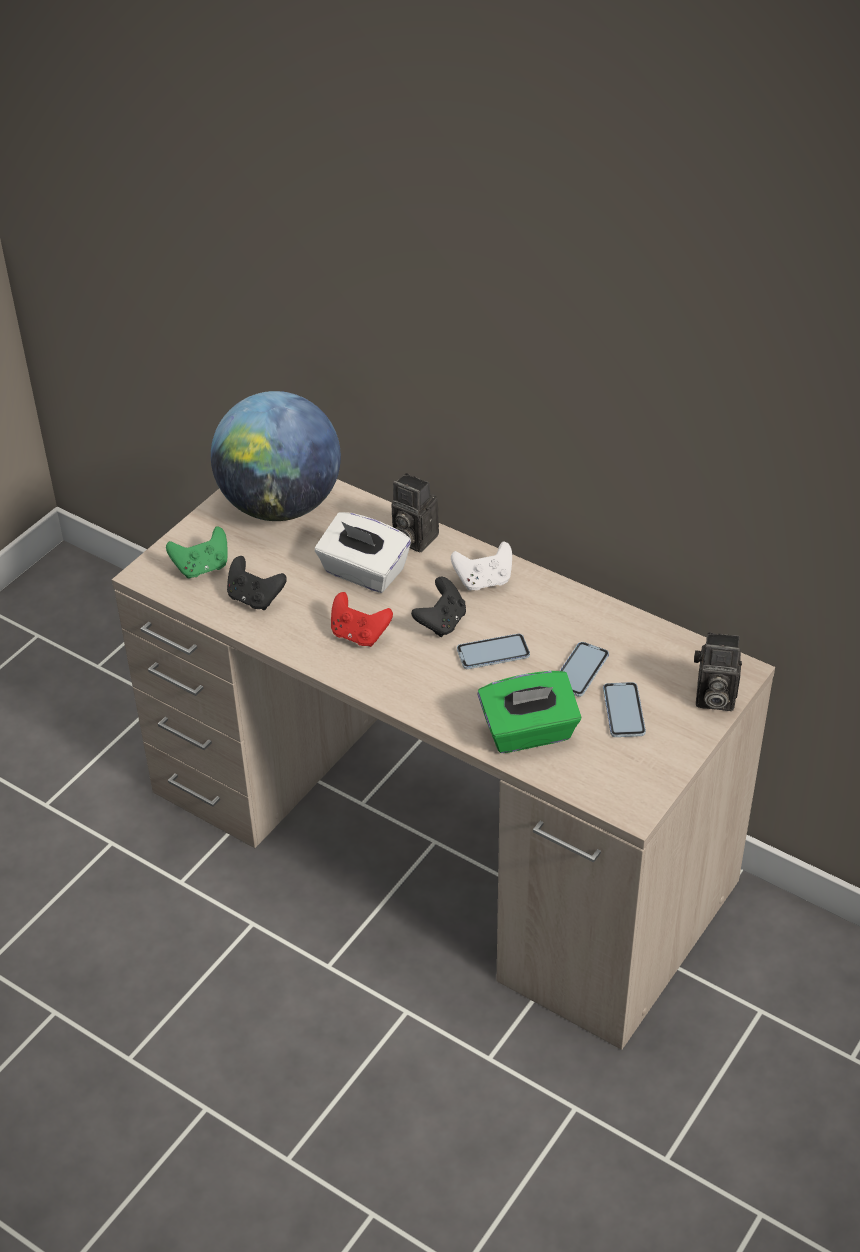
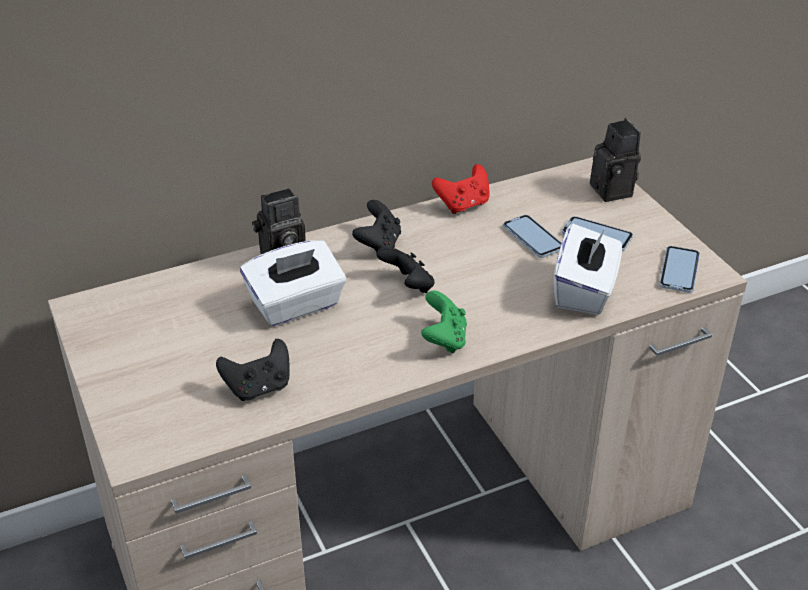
camera: 60 degrees left, 5 degrees down
(202, 568) = (173, 408): green game controller -> green game controller (444, 339)
(280, 506) = (144, 321): globe -> none
(359, 635) = (377, 339): red game controller -> red game controller (463, 205)
(484, 581) = (379, 244): white game controller -> black game controller
(493, 653) = (472, 273): phone -> phone (679, 270)
(528, 733) = (585, 291): green tissue box -> white tissue box
(712, 698) = (615, 191): camera -> camera turned 60 degrees counterclockwise

